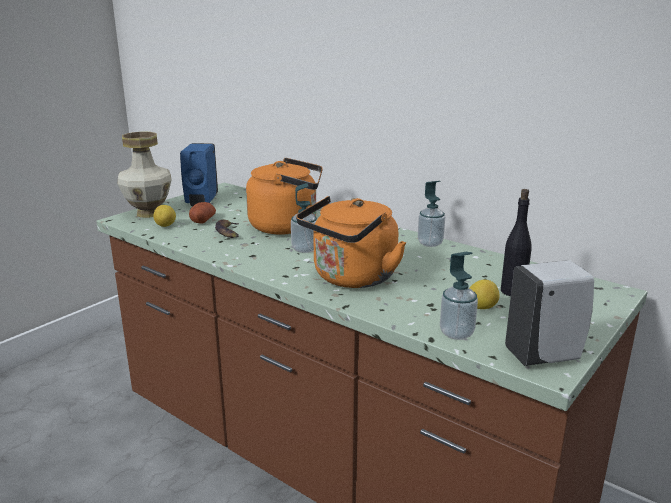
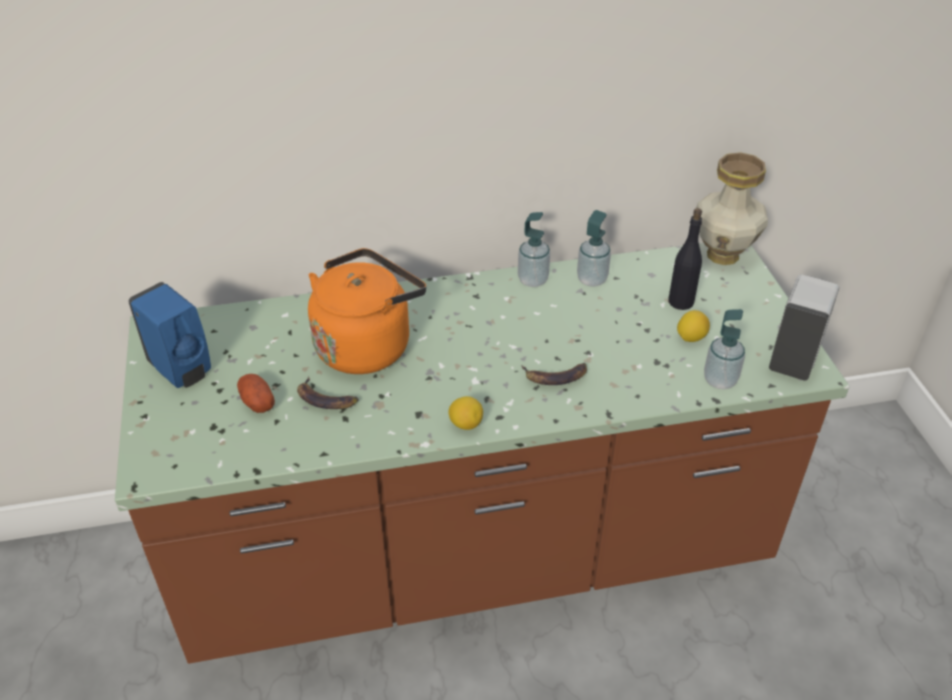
camera: 50 degrees left, 20 degrees up
(149, 213) = (162, 438): vase -> vase (723, 255)
(166, 226) = (232, 442): lemon -> lemon (465, 424)
(304, 249) = (447, 368): soap dispenser -> soap dispenser (591, 279)
(351, 278) = (555, 376): orange kettle -> banana

